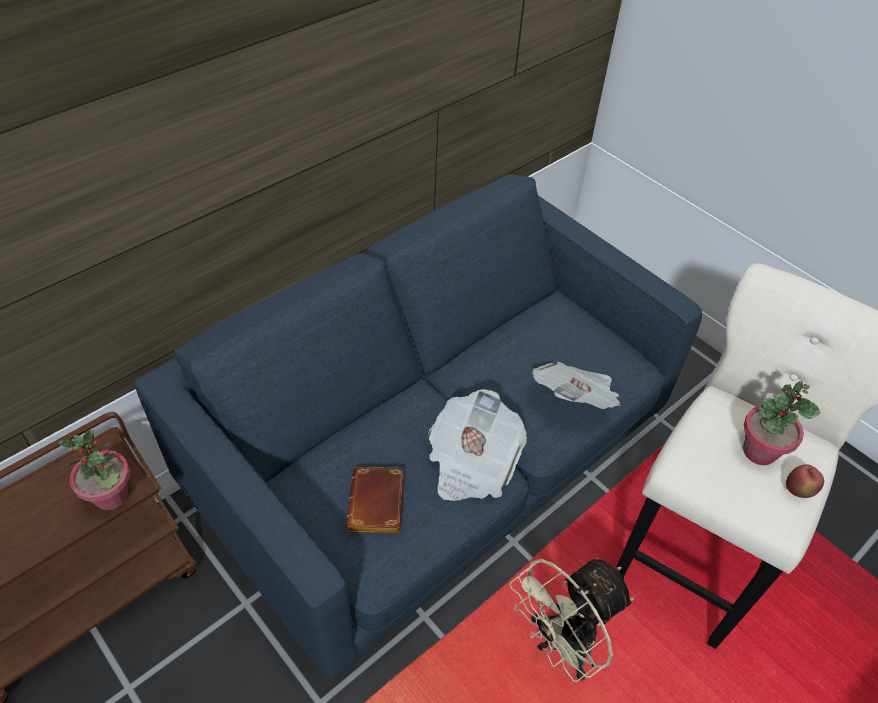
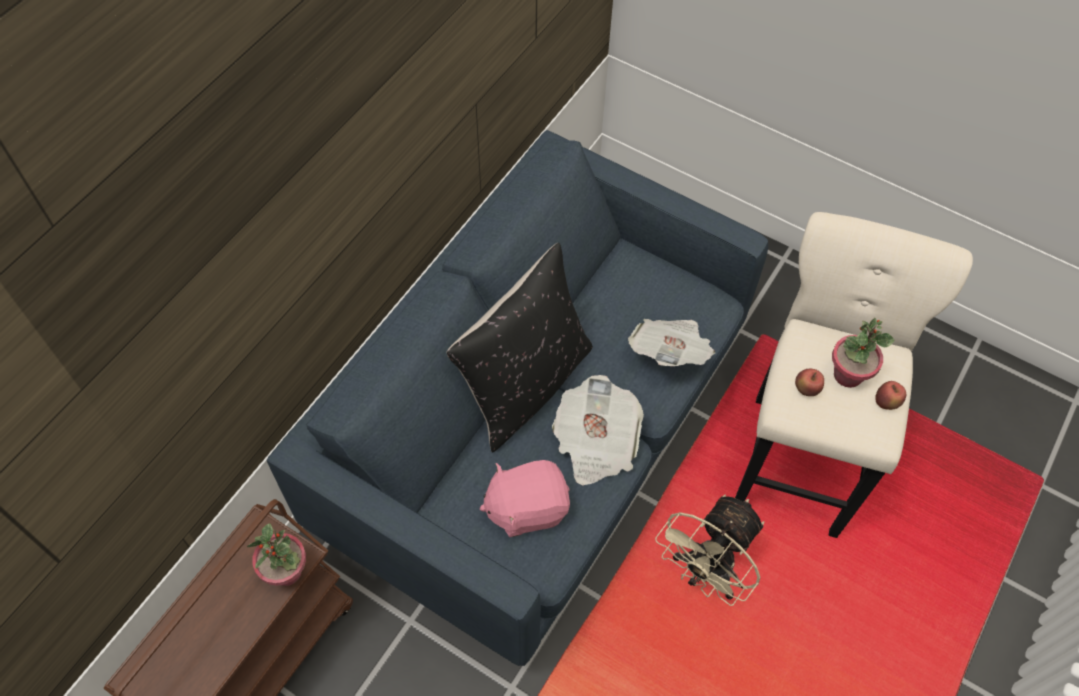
camera: 15 degrees left, 10 degrees up
(378, 505) = (526, 507): brown book -> pink plush toy
(420, 391) = (525, 384): none -> black pillow
(707, 454) = (806, 389): none -> apple

